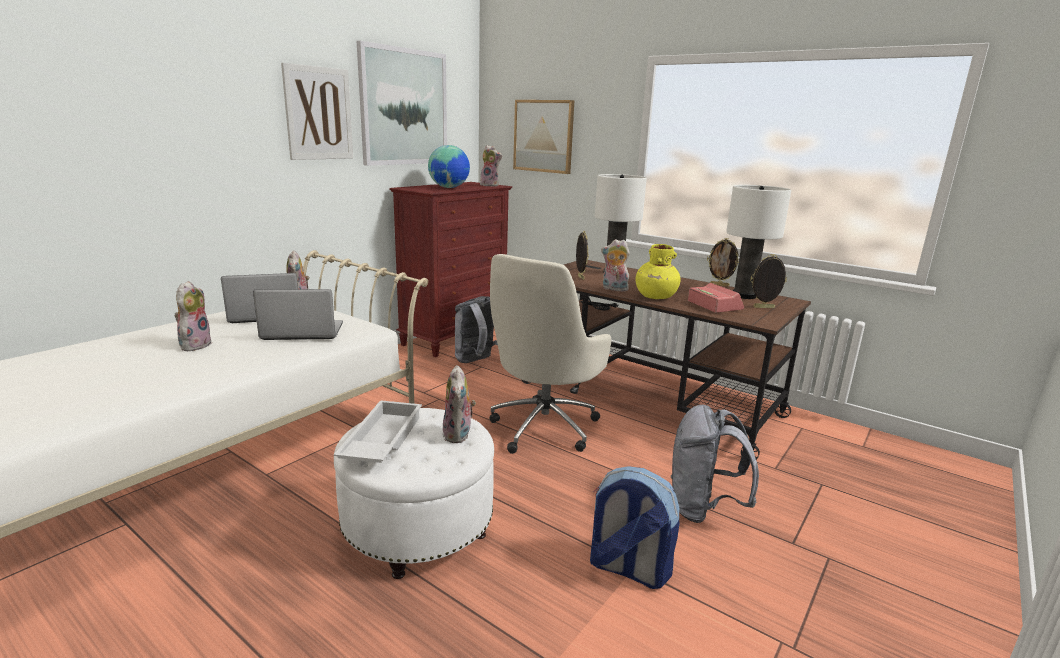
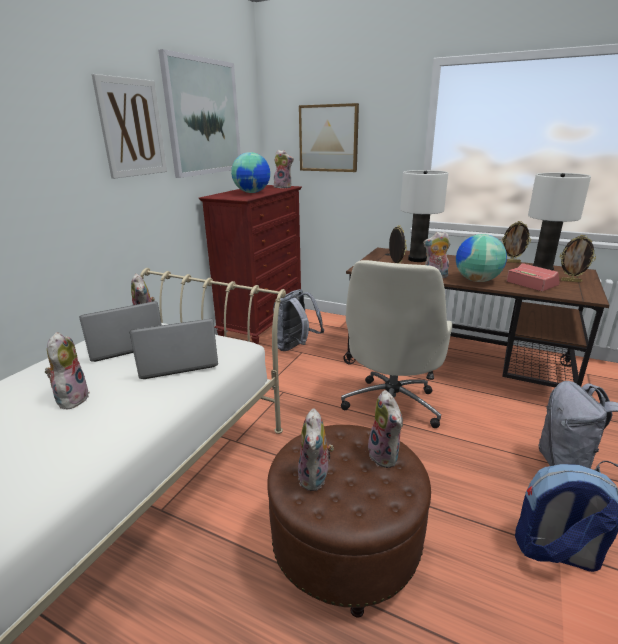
camera: 10 degrees left, 5 degrees up
(381, 440) = (315, 478): white tray -> plush toy
(418, 530) = (345, 548): white ottoman -> brown ottoman
(655, 297) = (476, 280): yellow vase -> globe
(764, 308) = (571, 281): picture frame -> picture frame turned 150 degrees counterclockwise

